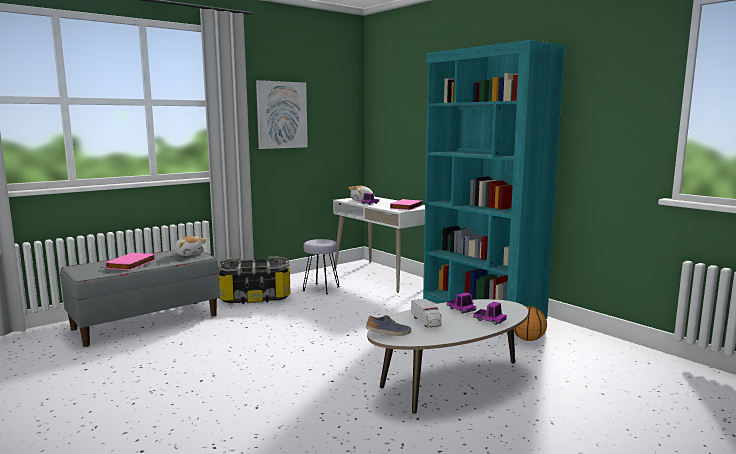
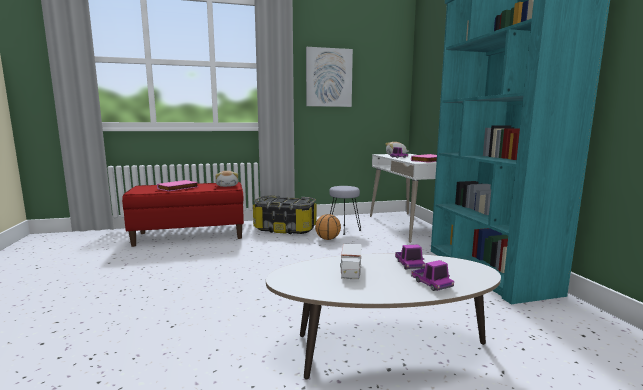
camera: 25 degrees right, 0 degrees up
(146, 322) = (190, 235): grey bench -> red bench
(389, 334) = (291, 277): shoe -> none
(527, 339) = (523, 317): basketball -> basketball (327, 239)

